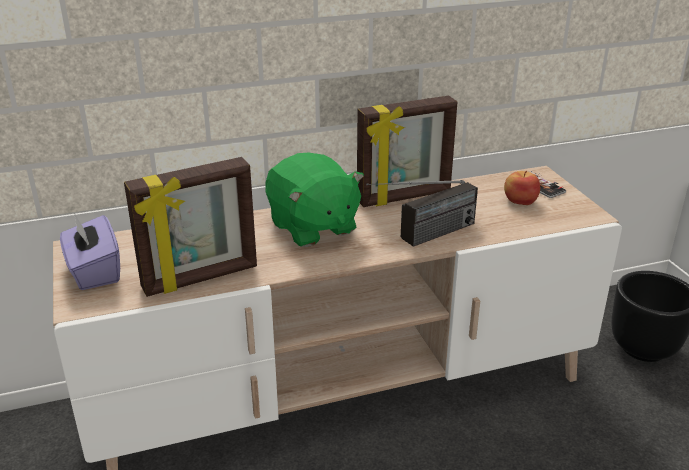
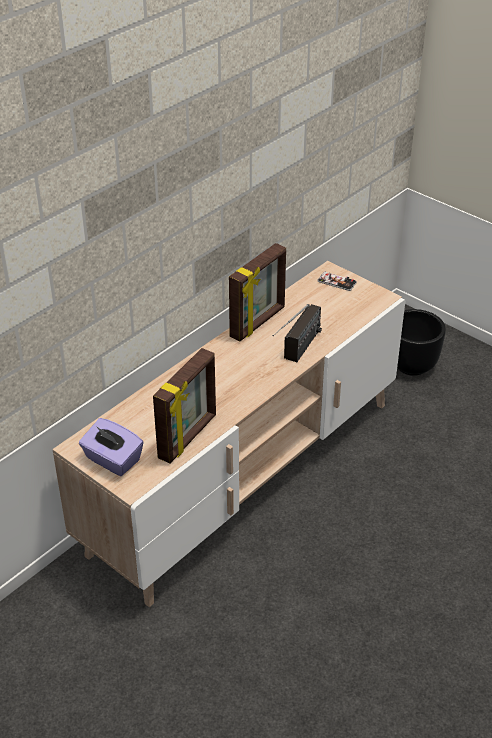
camera: 30 degrees left, 10 degrees up
(312, 227) = (221, 370): green plush toy -> none
(520, 201) = (333, 300): apple -> none

